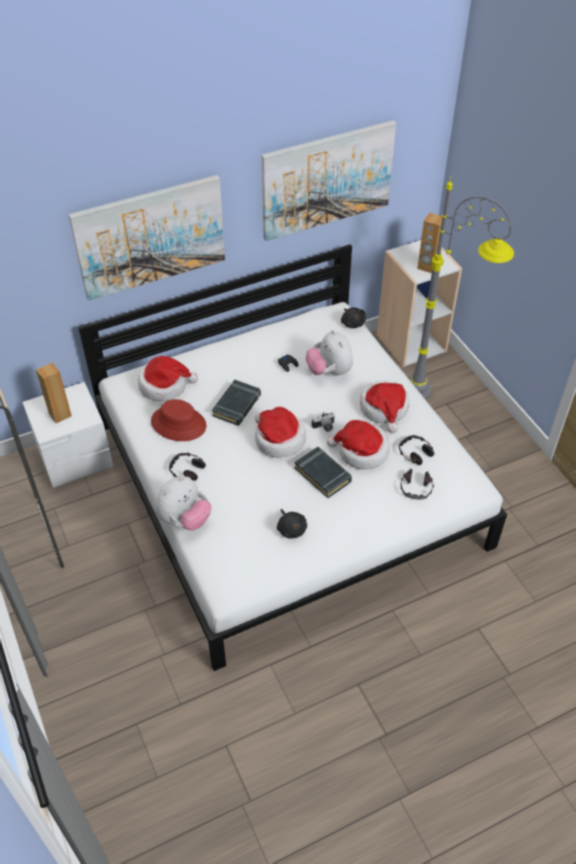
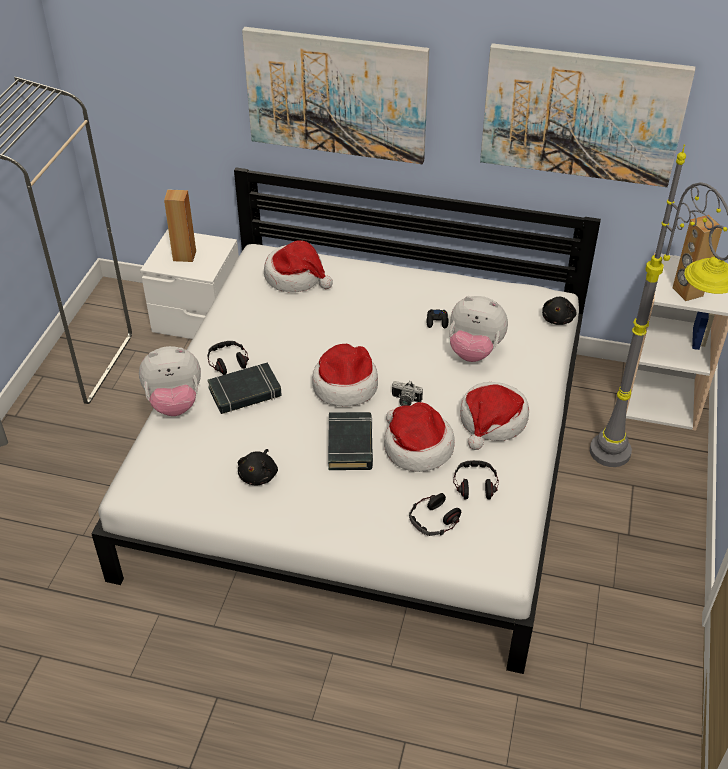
camera: 40 degrees right, 5 degrees down
(178, 423) = (268, 317): red hat -> none
(237, 405) = (342, 332): black book -> black book (245, 393)
(329, 371) = (474, 351): plush toy -> plush toy turned 90 degrees counterclockwise

